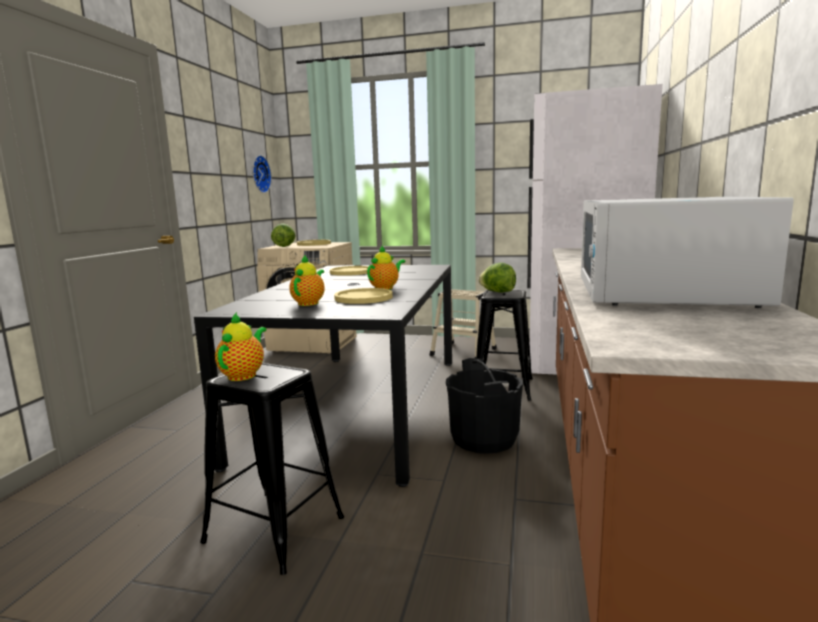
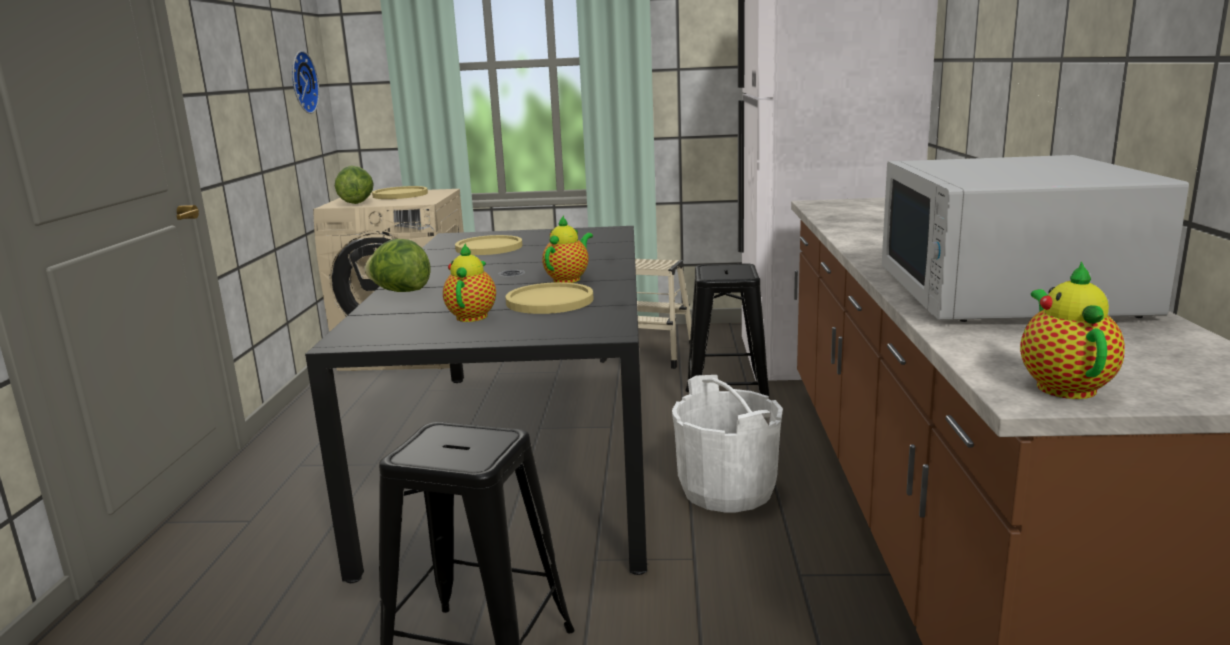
camera: 10 degrees left, 5 degrees up
(244, 375) = (432, 447): teapot -> teapot (1063, 385)
(484, 438) = (727, 489): black bucket -> white bucket
(497, 292) = (716, 269): lettuce -> lettuce (400, 291)

